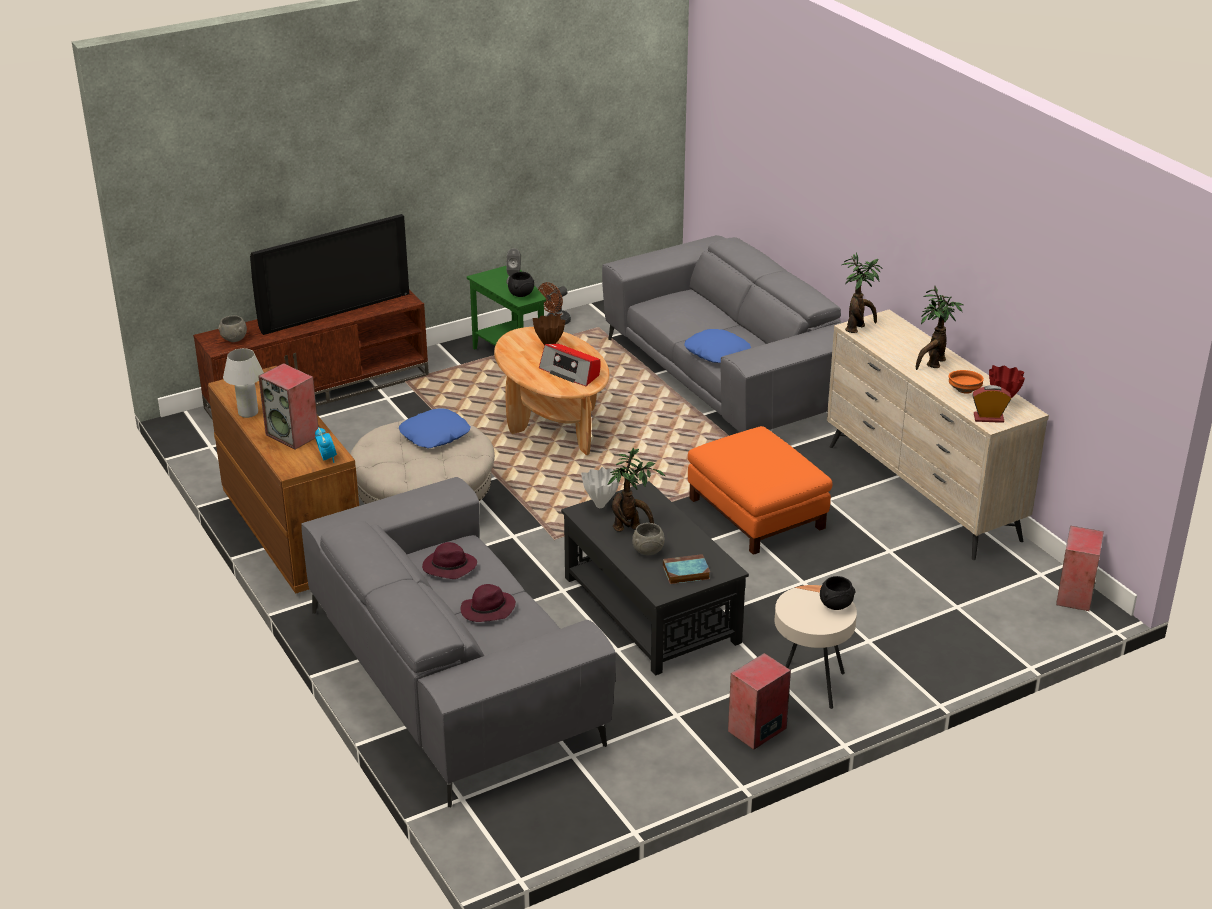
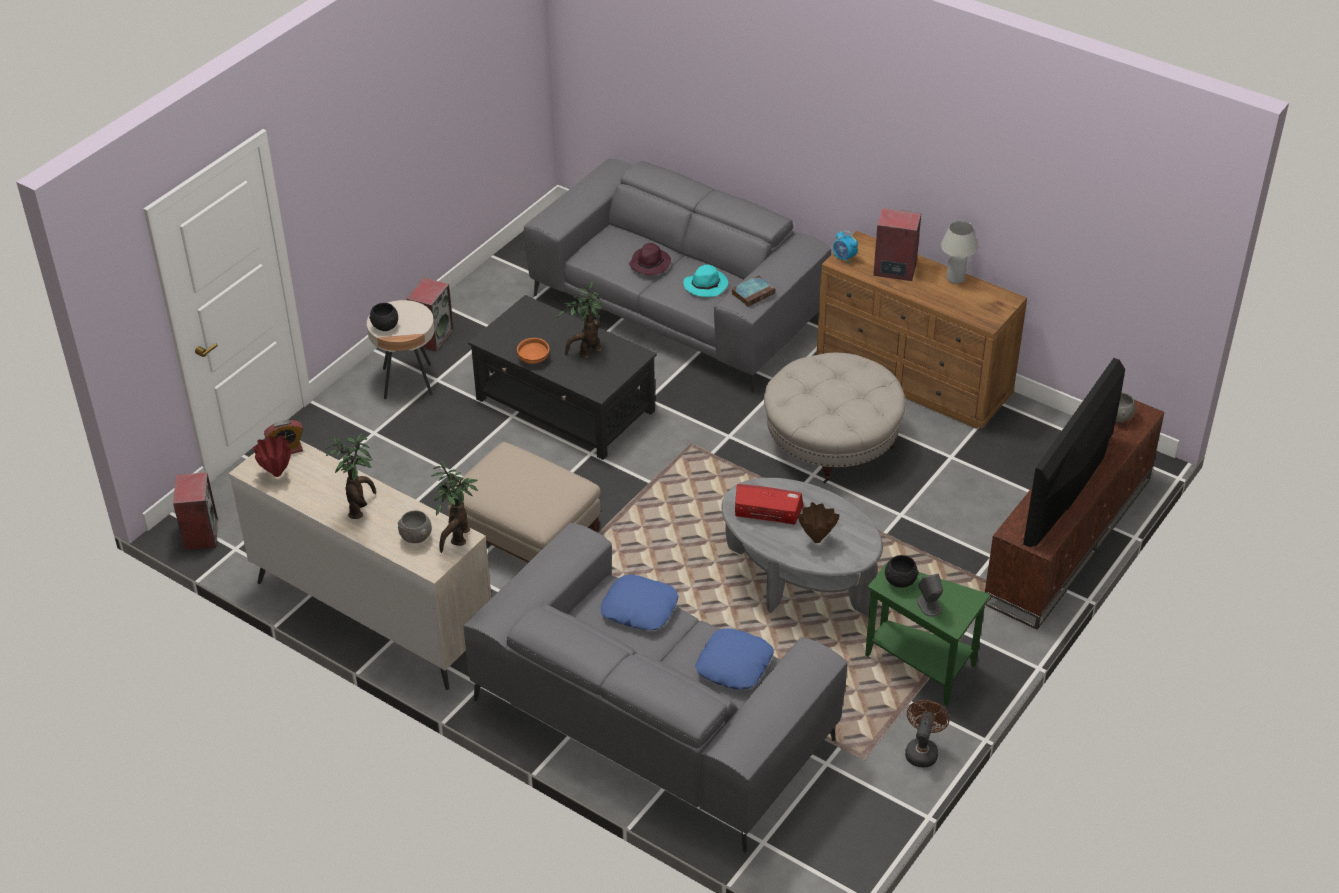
camera: 155 degrees right, 10 degrees up
(435, 435) = (835, 407): blue pillow -> blue pillow (733, 664)
(448, 567) = (706, 285): purple hat -> turquoise hat
(552, 422) = (798, 581): brown coffee table -> grey coffee table
(601, 506) = (625, 365): white vase -> none
(648, 551) = (559, 336): grey bowl -> grey bowl (416, 538)
(685, 573) = (518, 327): book -> book (753, 293)
(757, 513) = (525, 533): orange ottoman -> beige ottoman
(964, 390) = (318, 480): orange bowl -> orange bowl (533, 360)

